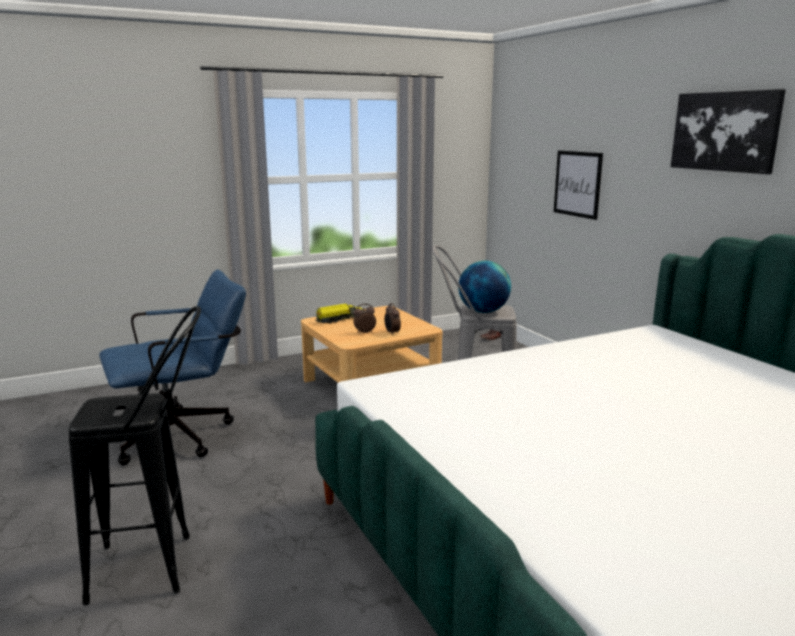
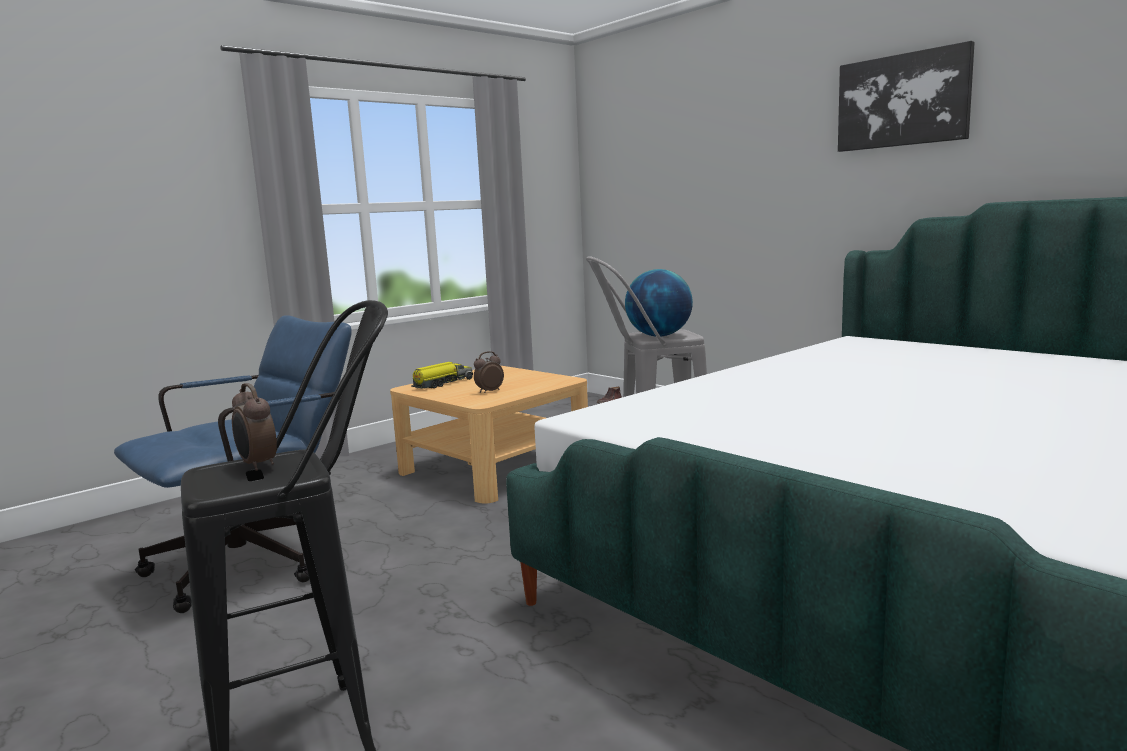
camera: 15 degrees left, 5 degrees down
(392, 333) = (525, 388): alarm clock -> alarm clock (257, 465)
(577, 184) = (710, 194): picture -> none

